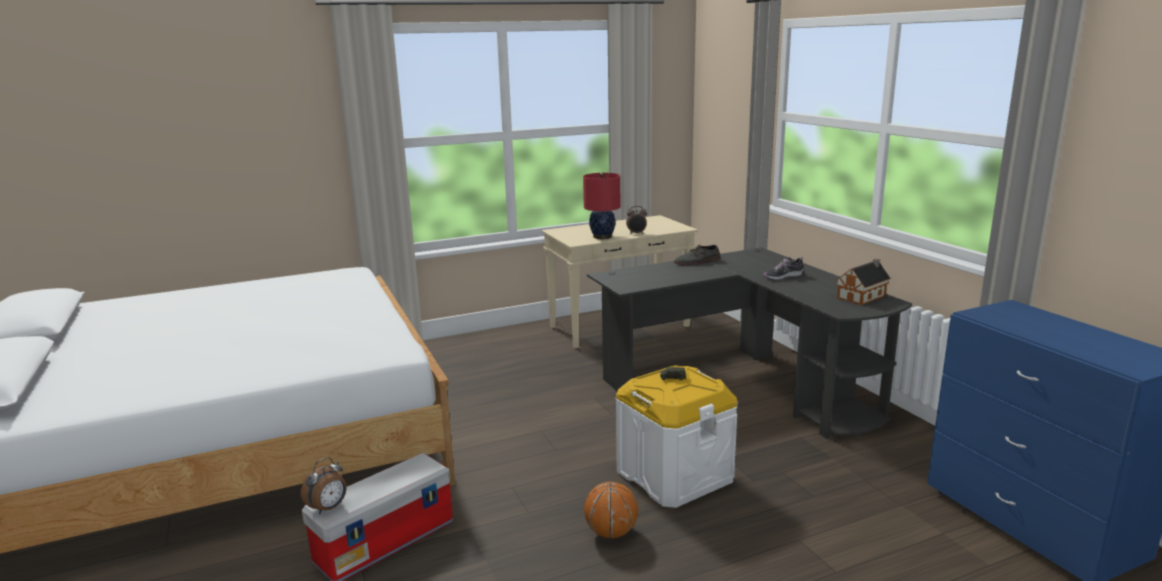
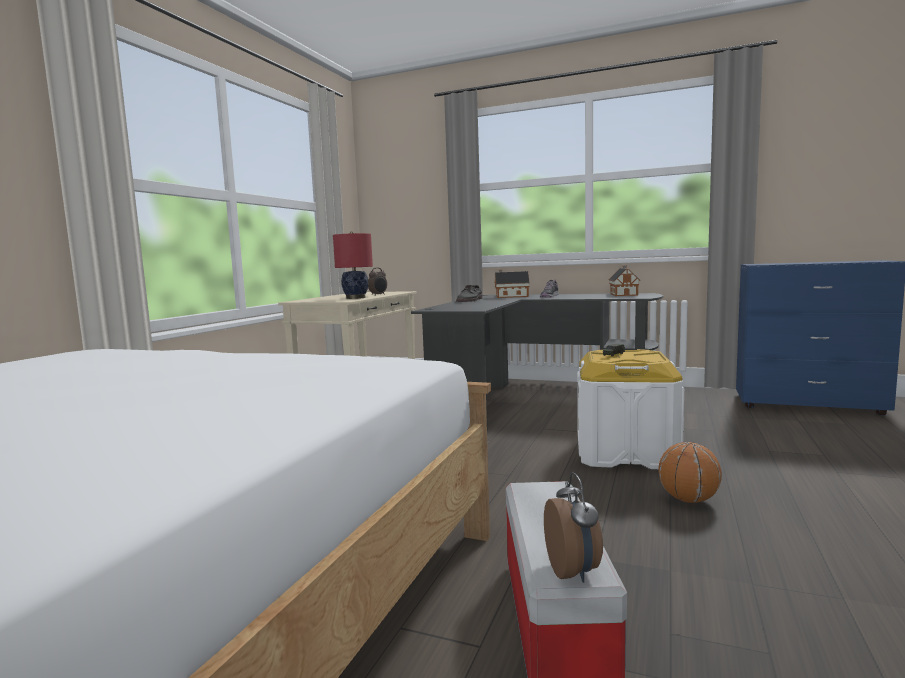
camera: 45 degrees left, 10 degrees down
(759, 263) = (510, 296): none -> toy house

